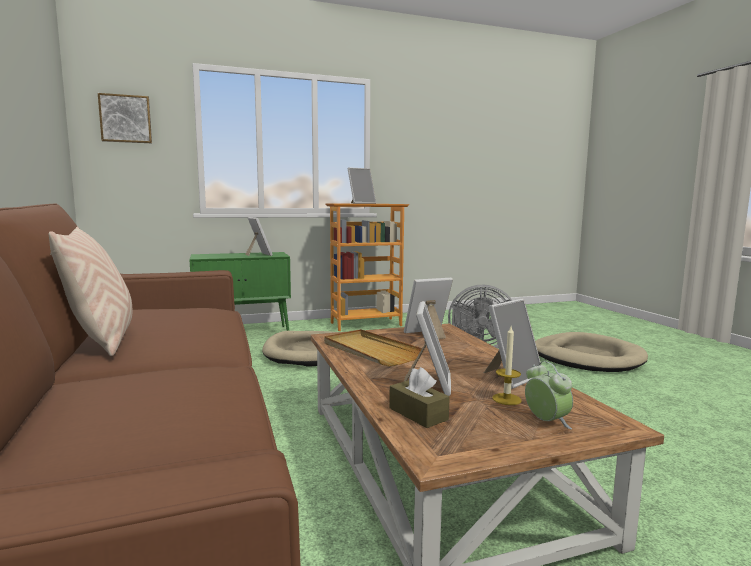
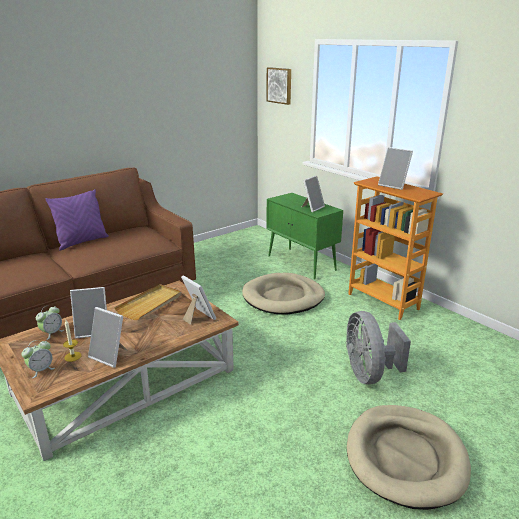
camera: 70 degrees right, 15 degrees up
(102, 340) = (82, 242): beige pillow -> purple pillow
(418, 414) = (52, 333): brown tissue box -> alarm clock

